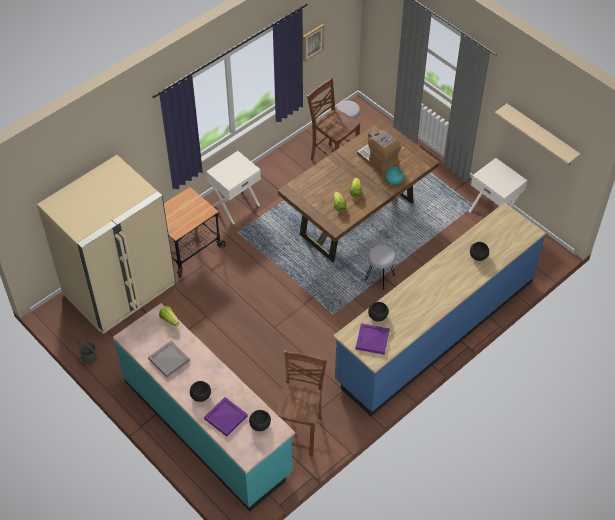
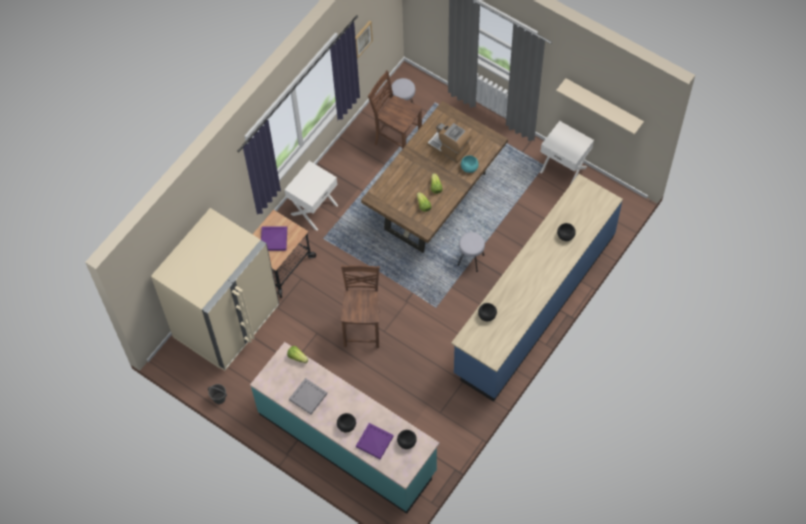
camera: 10 degrees left, 10 degrees up
(300, 432) = (433, 430): brown chair -> brown chair (363, 328)
(372, 340) = (488, 340): purple tray -> purple tray (274, 239)

